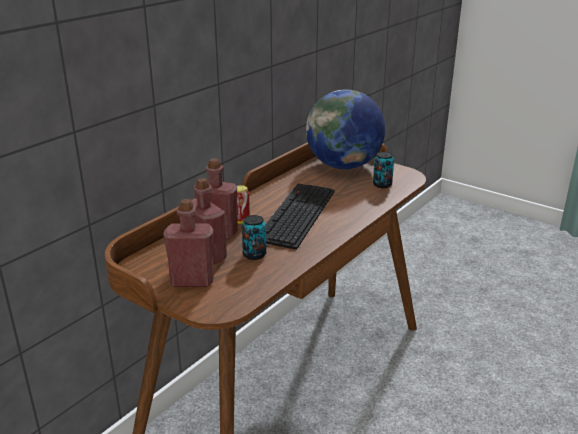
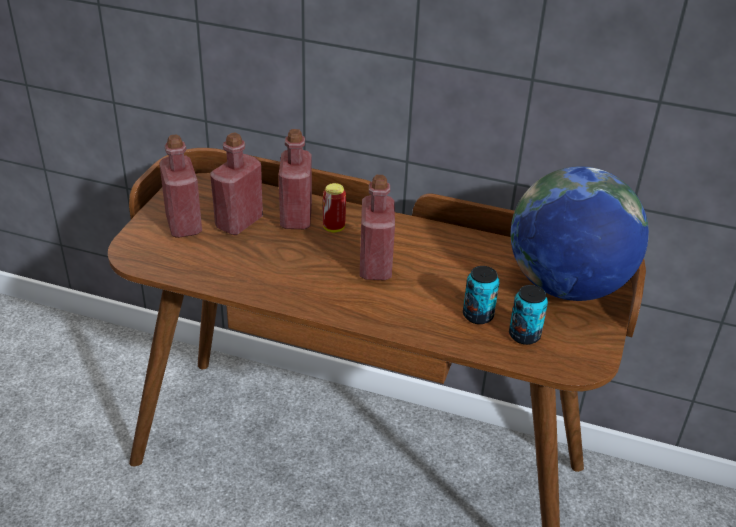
camera: 70 degrees right, 10 degrees up
(254, 254) = (255, 254): can -> can (478, 315)
(295, 214) = (375, 267): keyboard -> red bottle

